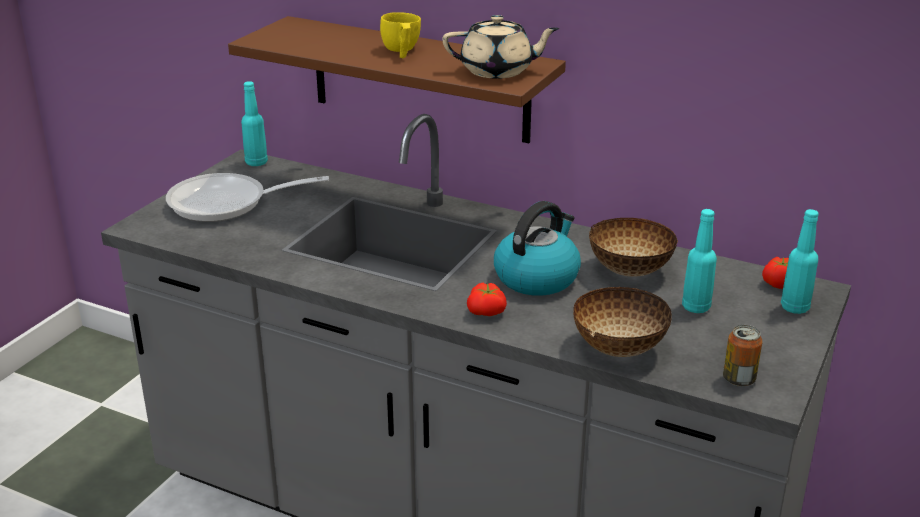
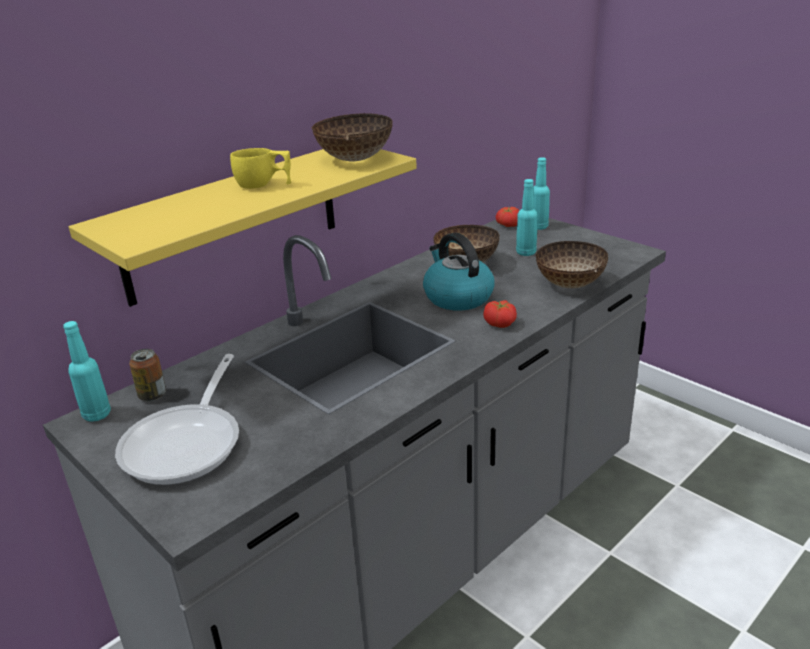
camera: 70 degrees left, 0 degrees up
(419, 79) = (233, 221): brown shelf -> yellow shelf
(498, 71) = (354, 159): beige teapot -> bowl
(739, 379) = (616, 256): can -> can (152, 395)

